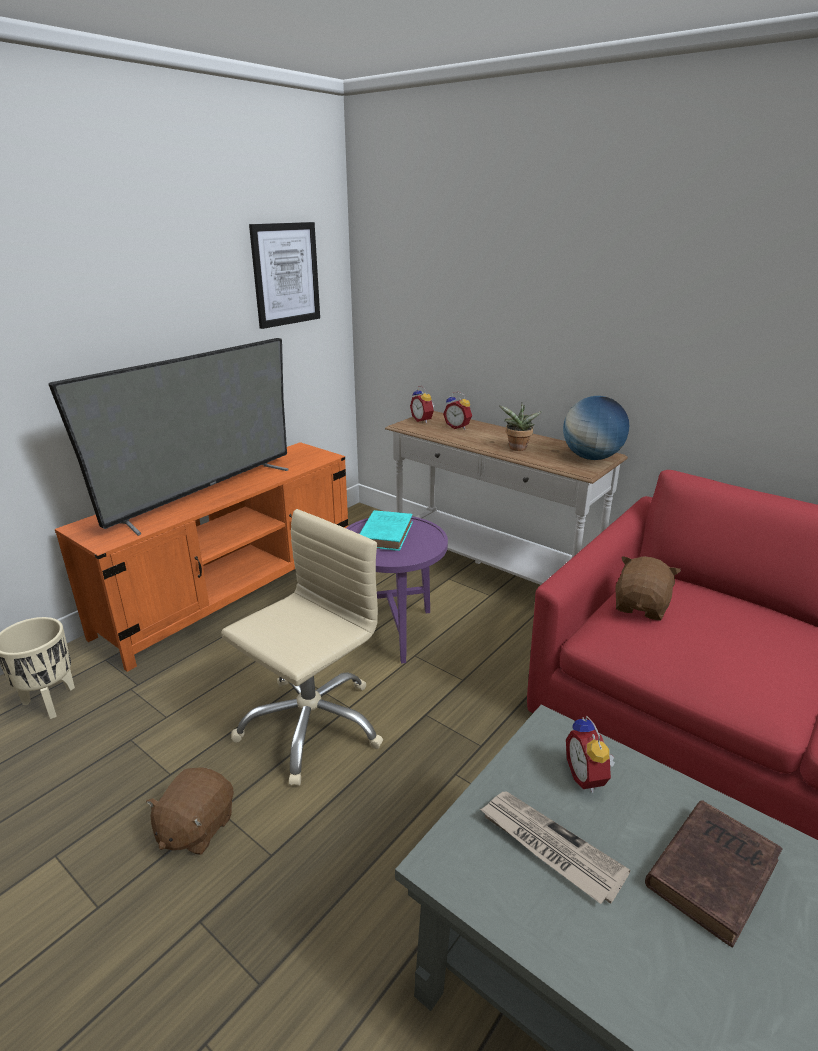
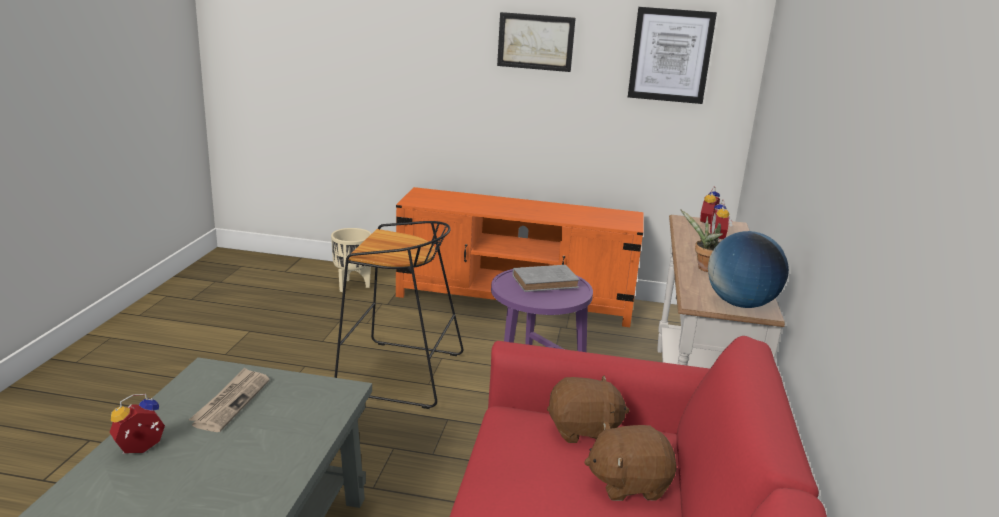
camera: 60 degrees right, 5 degrees down
(155, 285) = (535, 42): none -> picture
(196, 827) = (288, 363): brown plush toy -> brown plush toy (628, 483)
(205, 494) = (506, 207): television -> none
(311, 725) = (398, 374): beige office chair -> black stool
(386, 533) = (546, 282): turquoise book -> grey book
(587, 777) = (302, 409): alarm clock -> alarm clock (141, 450)
(713, 870) = (234, 466): brown book -> none

